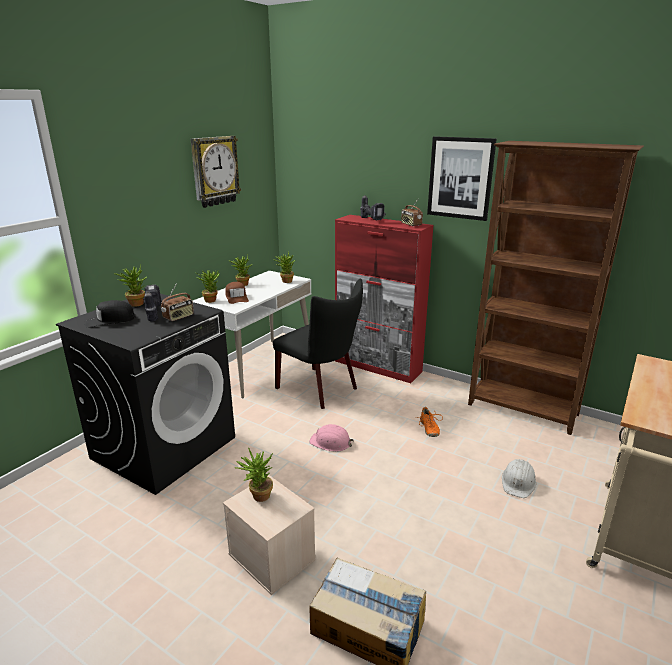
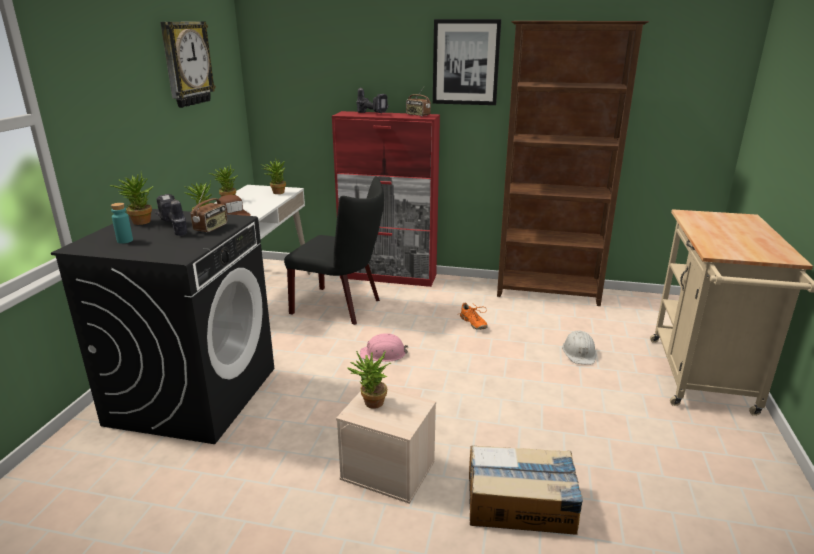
camera: 20 degrees left, 0 degrees up
(110, 320) = (125, 241): black cap -> turquoise bottle

